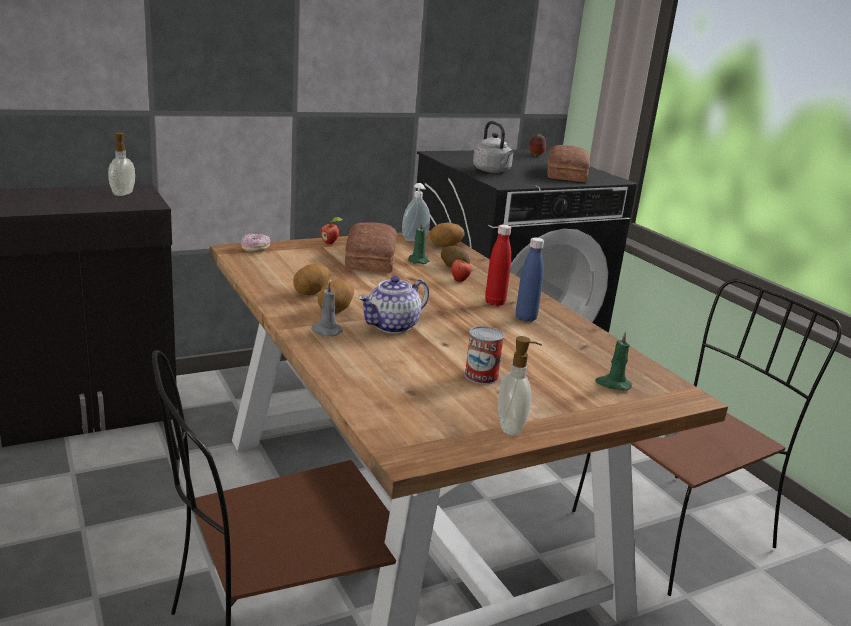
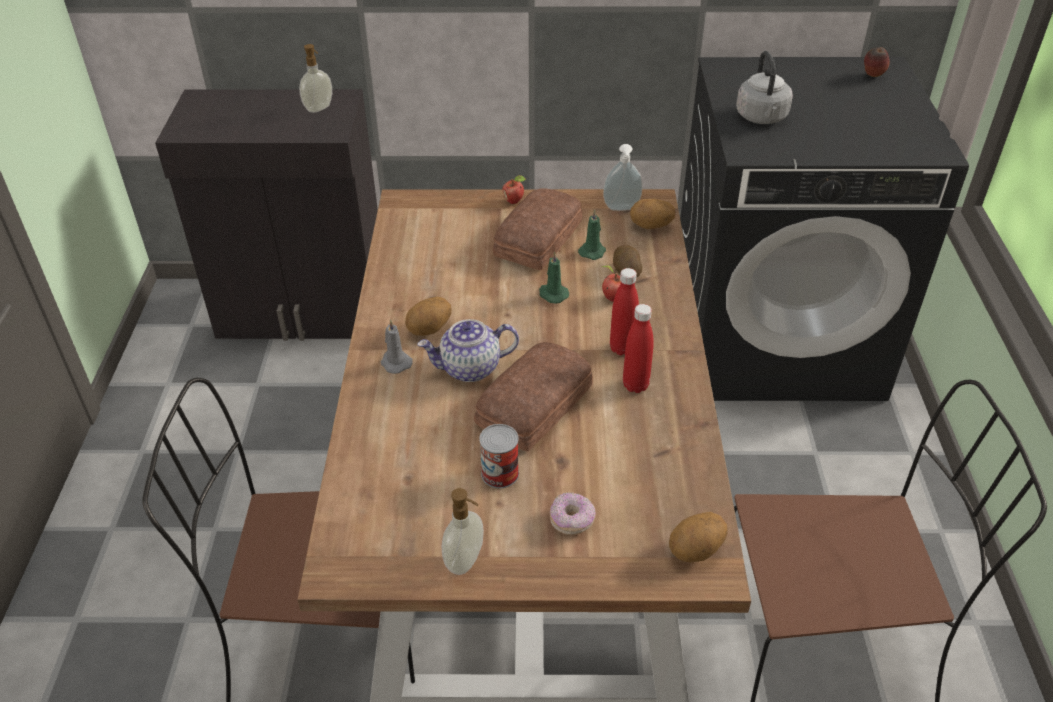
camera: 30 degrees right, 20 degrees up
(255, 249) = (423, 203): donut -> donut (572, 520)
(312, 293) = (427, 294): potato -> potato (696, 551)
(525, 318) = (635, 385): blue bottle -> red bottle
(567, 173) = (875, 131): bread -> bread (537, 405)
(613, 384) = (639, 525): green candle -> green candle (552, 294)

